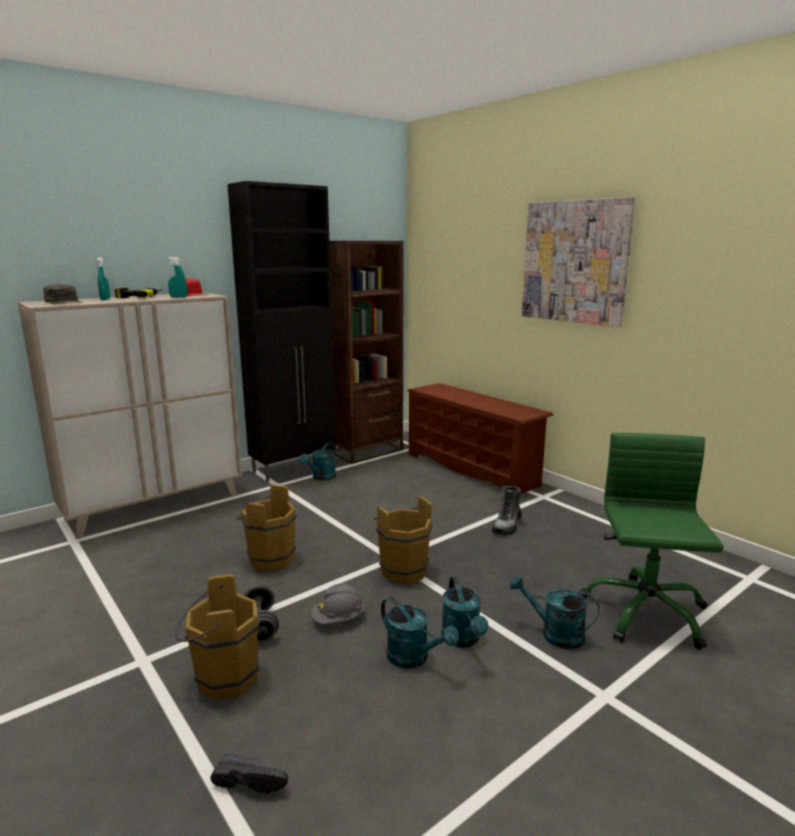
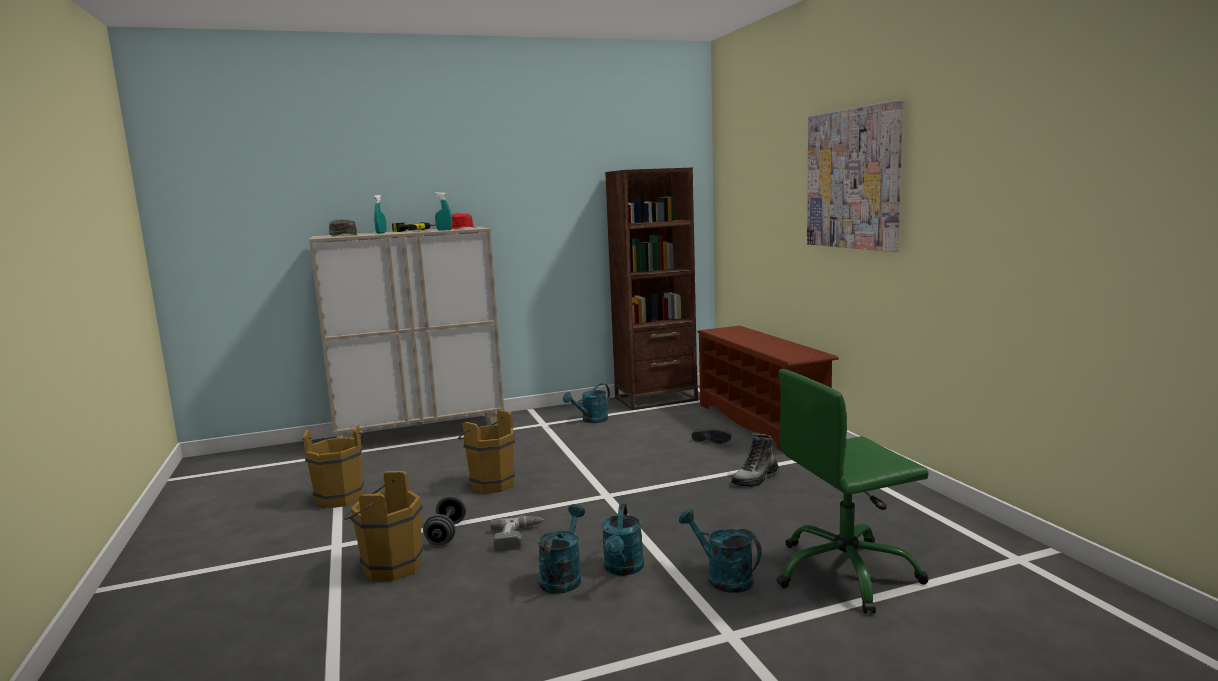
camera: 20 degrees right, 5 degrees down
(252, 780) = (362, 638): black shoe -> black shoe (712, 441)
(294, 468) = (571, 410): black cabinet -> none
(338, 619) = (517, 537): grey hard hat -> power drill
(402, 569) = (609, 505): brown bucket -> brown bucket (341, 497)
(414, 658) = (563, 576): turquoise watering can -> turquoise watering can turned 135 degrees counterclockwise
(645, 612) = (845, 573): green office chair -> green office chair turned 135 degrees counterclockwise

